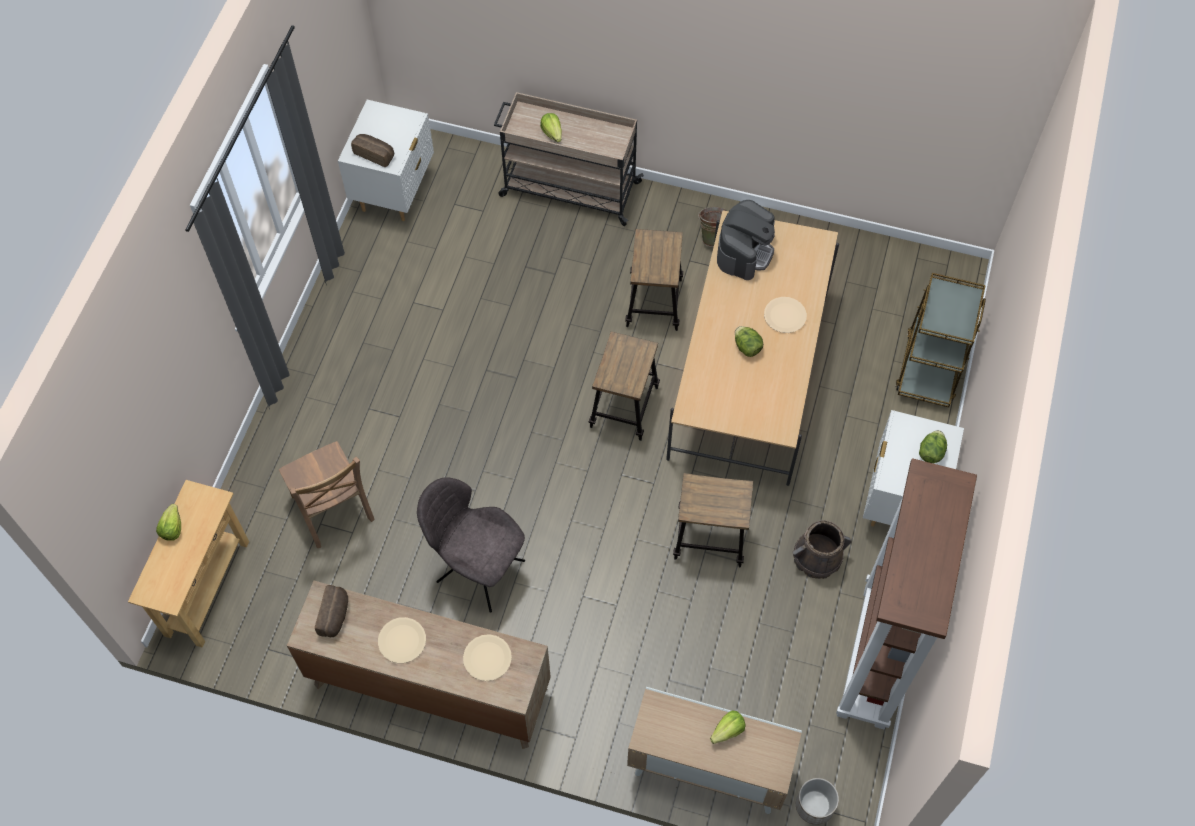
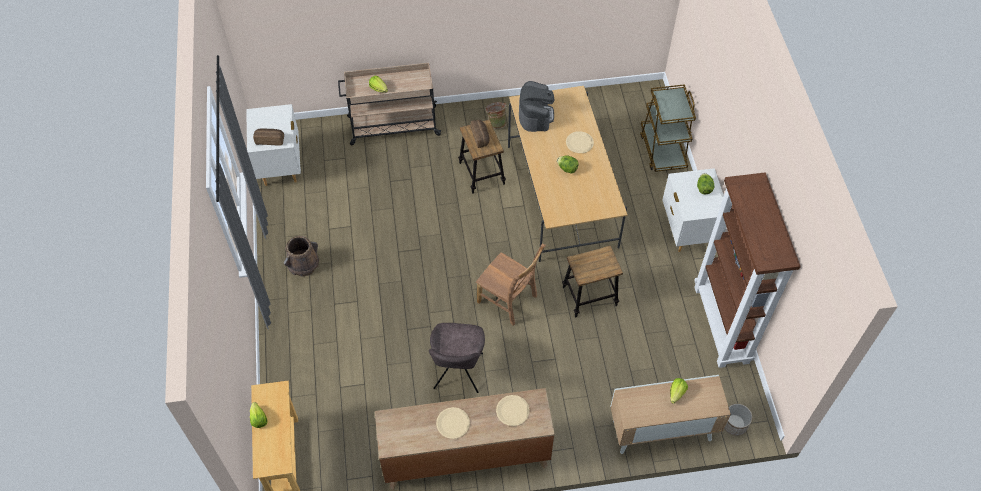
camera: 25 degrees left, 5 degrees down
(333, 511) = (344, 376): brown chair -> brown chair (509, 301)
(335, 616) = (401, 426): bread -> bread (481, 137)
(478, 569) = (457, 373): grey chair -> grey chair turned 90 degrees counterclockwise
(624, 407) = (496, 241): stool -> none
(817, 557) = (657, 282): brown bucket -> brown bucket (303, 263)

